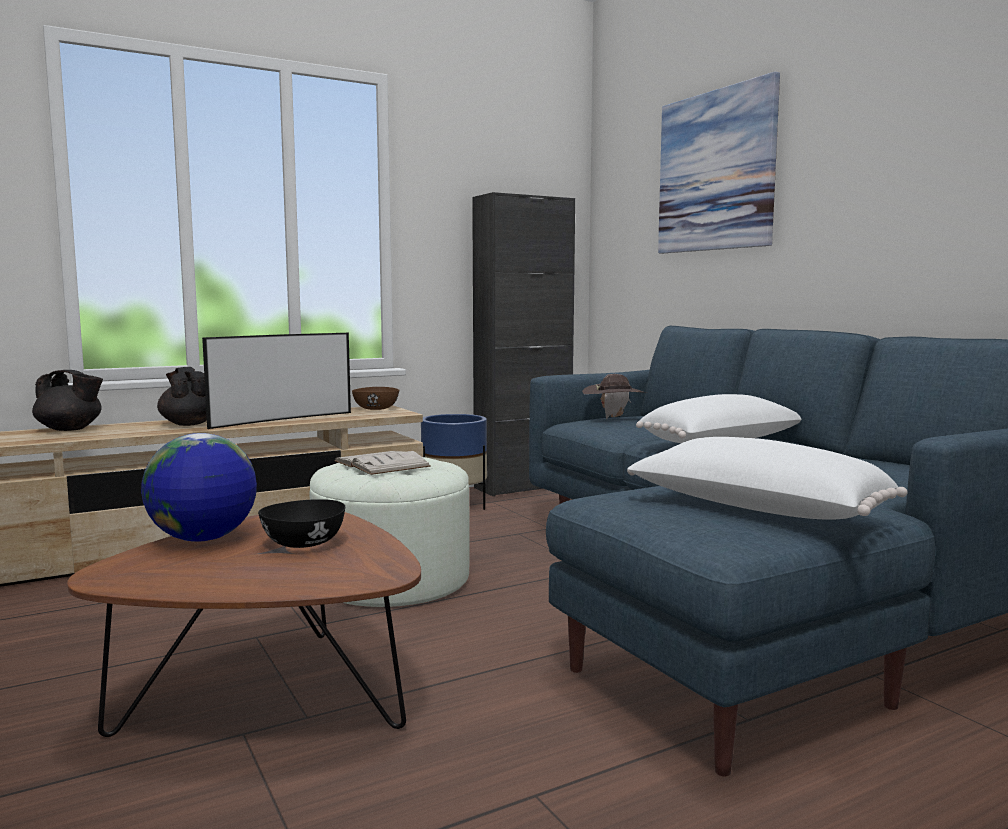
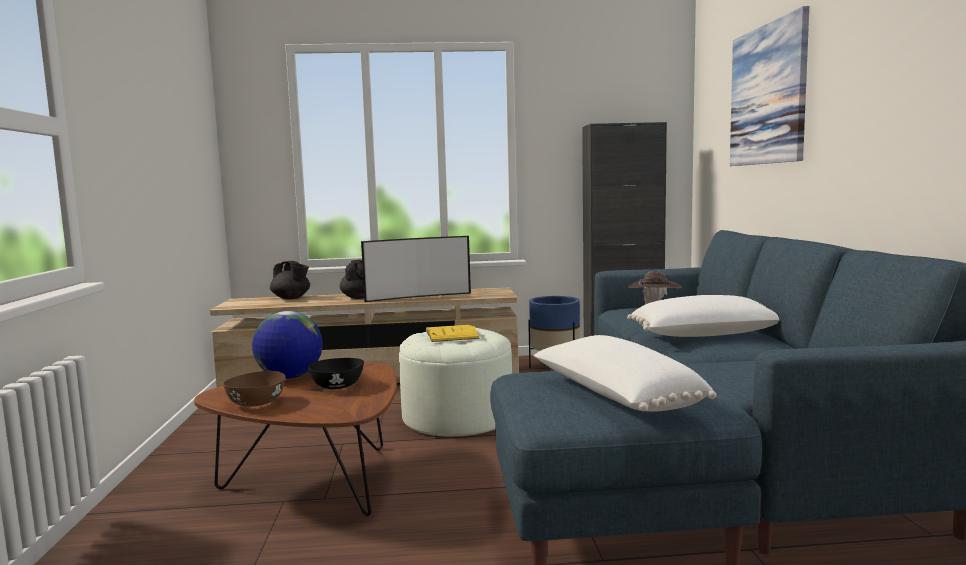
camera: 25 degrees right, 0 degrees up
(376, 409) = (492, 291): brown bowl -> brown bowl (256, 403)
(381, 464) = (451, 334): white book -> yellow book

